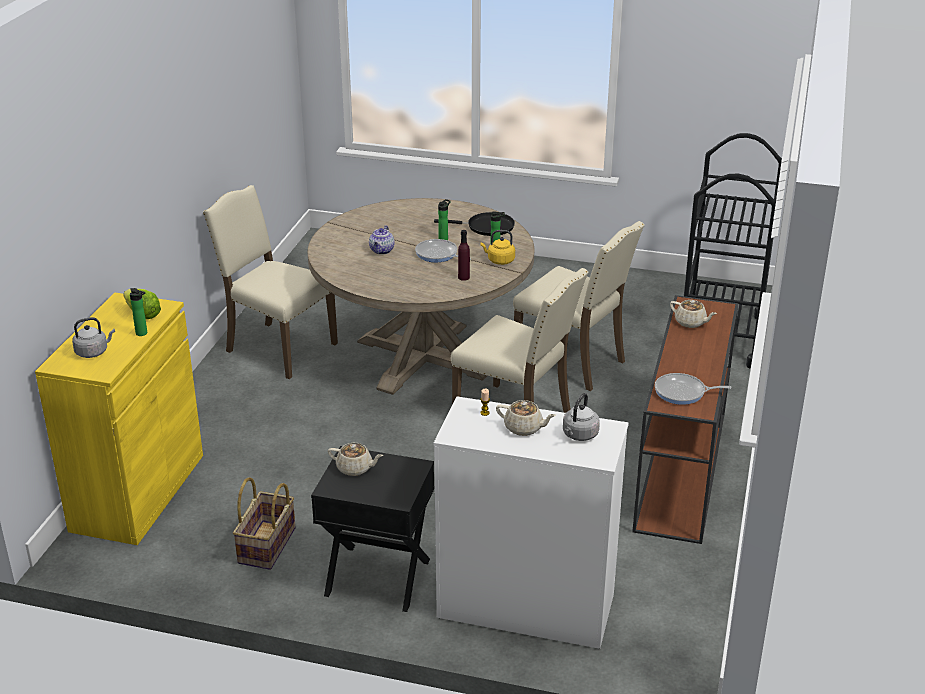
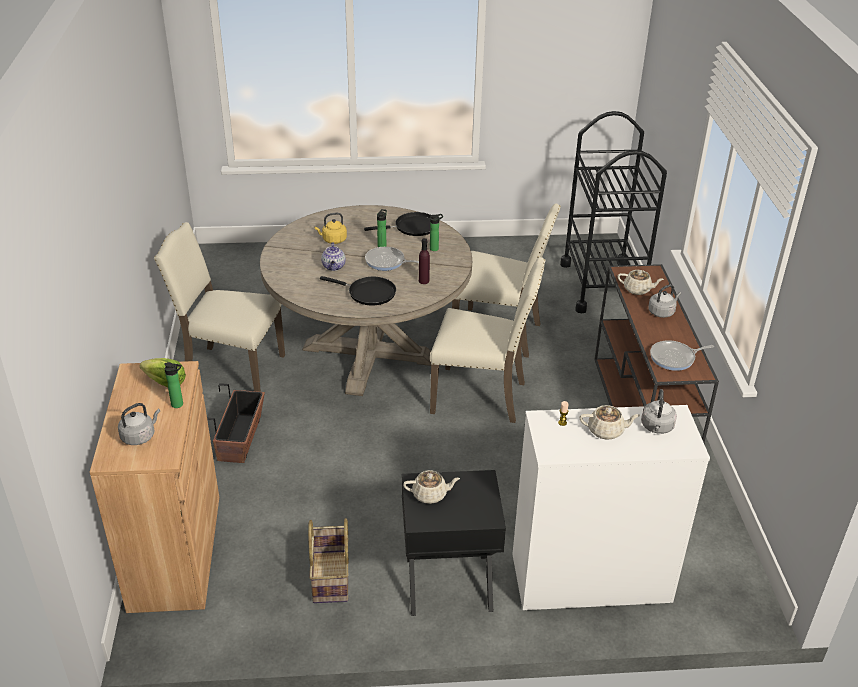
camera: 20 degrees left, 5 degrees up
(138, 492) = (175, 551): yellow cabinet -> brown cabinet
(252, 409) = (241, 438): none -> planter
(400, 279) = (368, 293): none -> black frying pan
(499, 260) = (444, 259): yellow kettle -> yellow kettle (333, 240)
(702, 348) = (662, 312): none -> grey kettle

